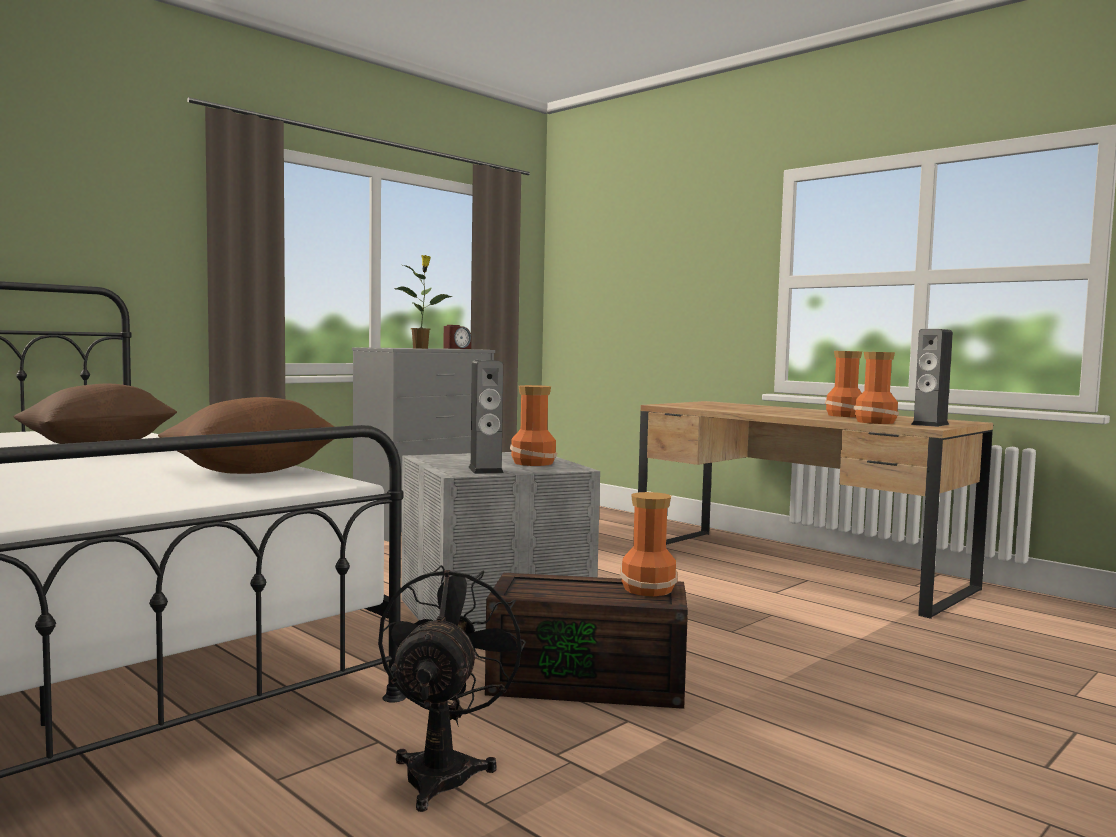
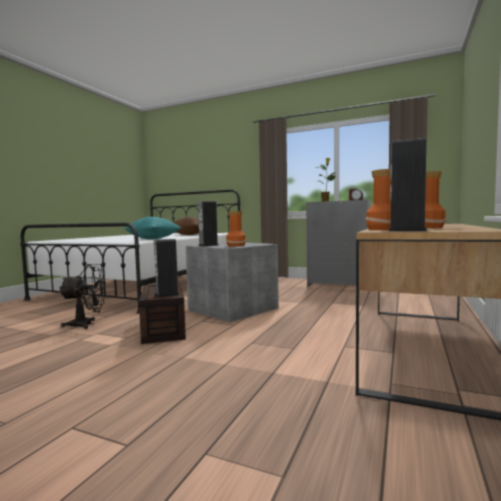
camera: 70 degrees right, 0 degrees up
(252, 471) = (153, 239): brown pillow -> turquoise pillow
(648, 589) = (167, 295): vase -> speaker

